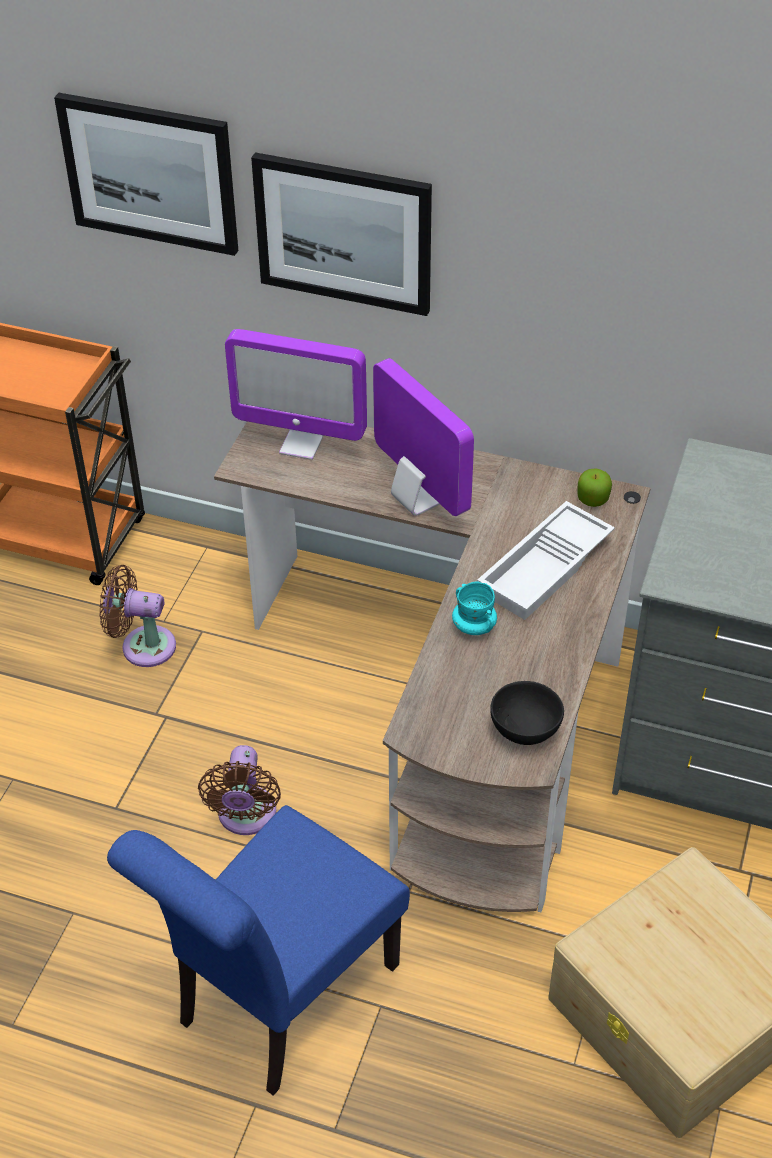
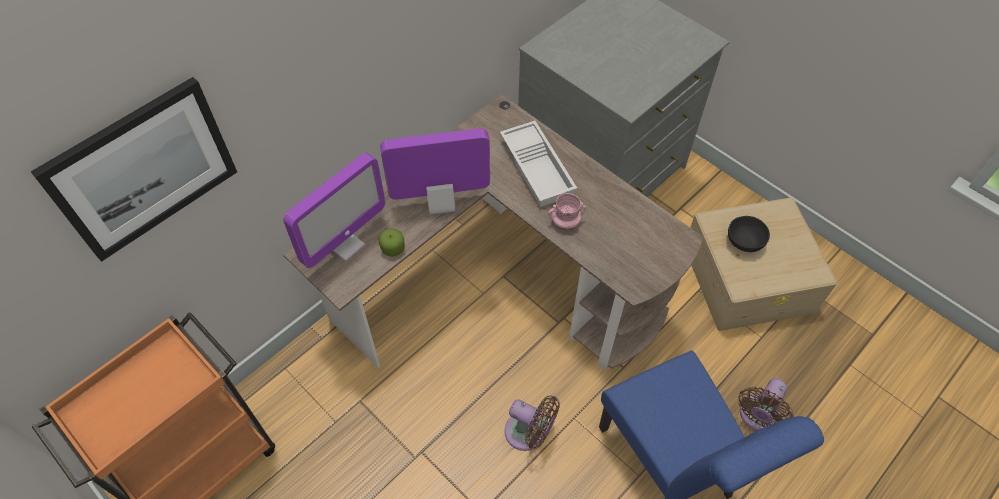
camera: 65 degrees left, 10 degrees up
(143, 646) = (349, 443): brown fan -> brown fan (757, 416)
(344, 233) = (302, 90): picture -> none
(473, 627) = (565, 222): turquoise mug -> pink mug
(523, 728) = (656, 232): black bowl -> black bowl (743, 243)
(593, 498) = (494, 122): apple -> apple (393, 248)

